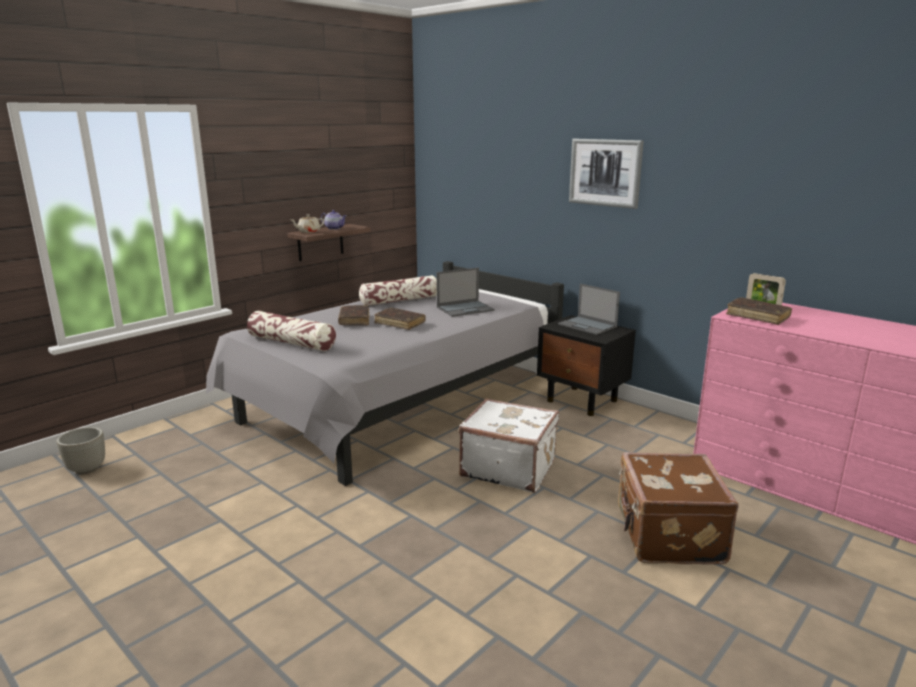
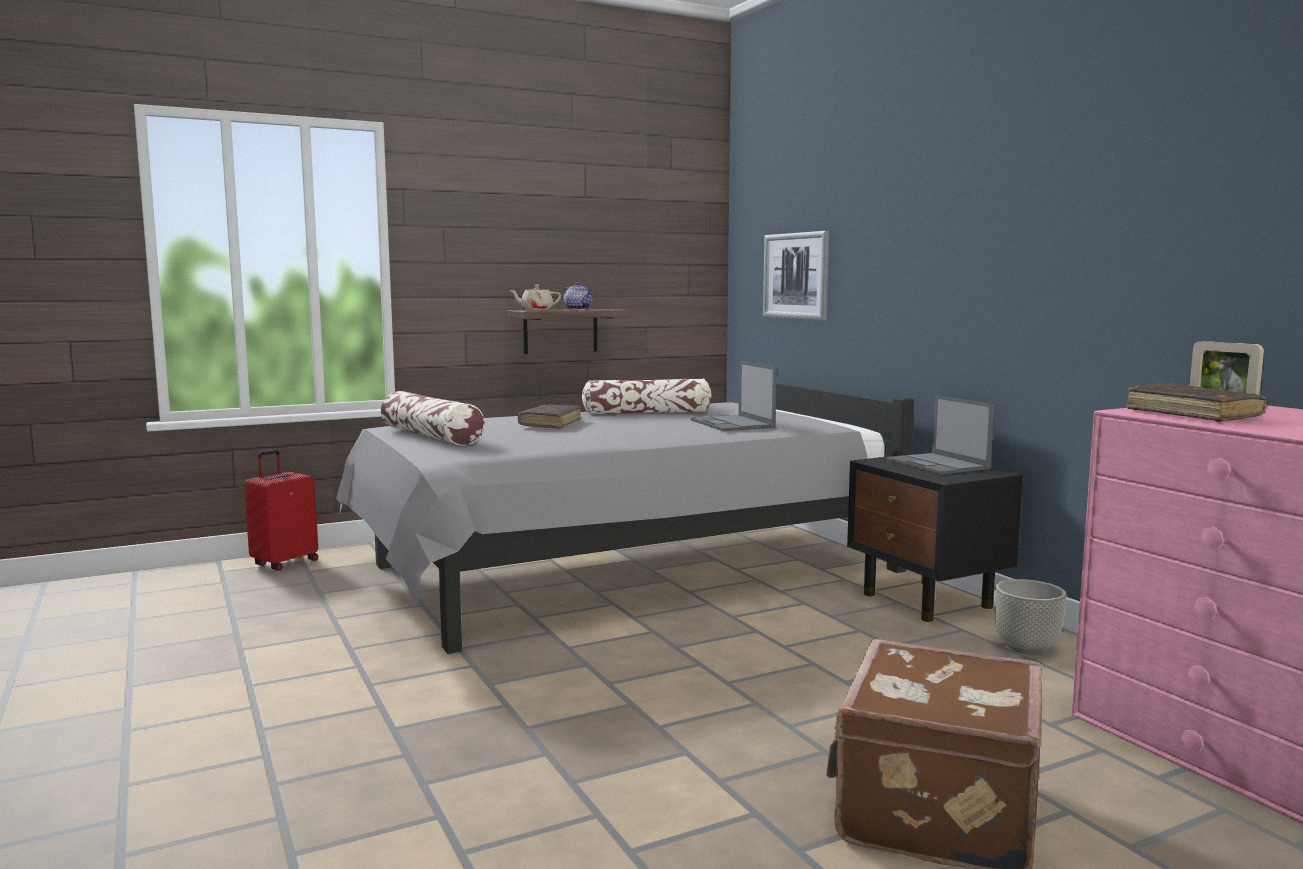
camera: 20 degrees right, 10 degrees down
(86, 469) = (152, 590): grey planter -> grey planter (1025, 648)
(165, 430) = (284, 563): none -> red suitcase
(400, 323) = (610, 430): brown book -> none
(465, 309) = (733, 424): laptop -> laptop turned 75 degrees clockwise
(508, 468) = (719, 669): white suitcase -> none
(605, 172) = (975, 203): picture -> picture (796, 276)

